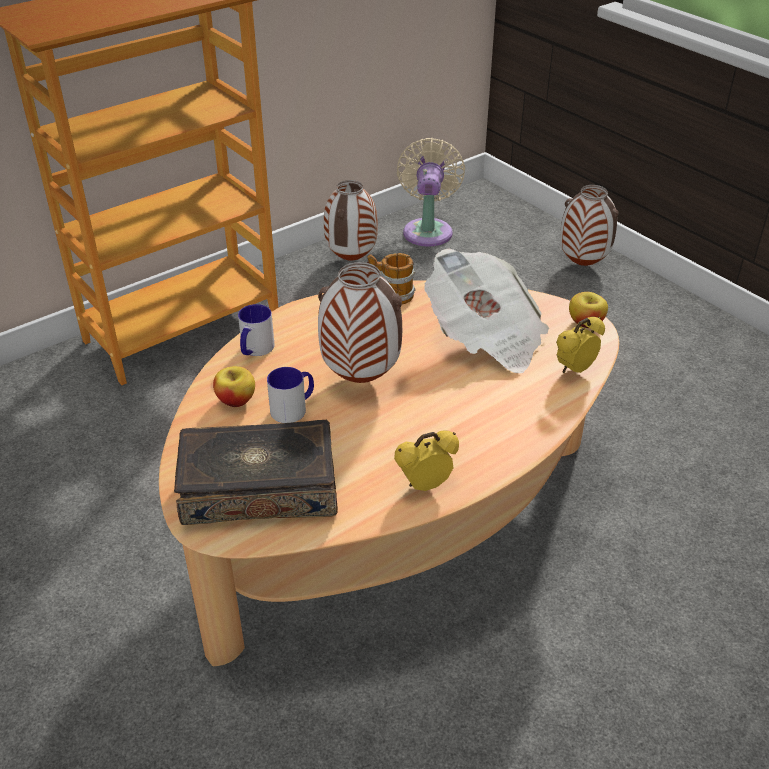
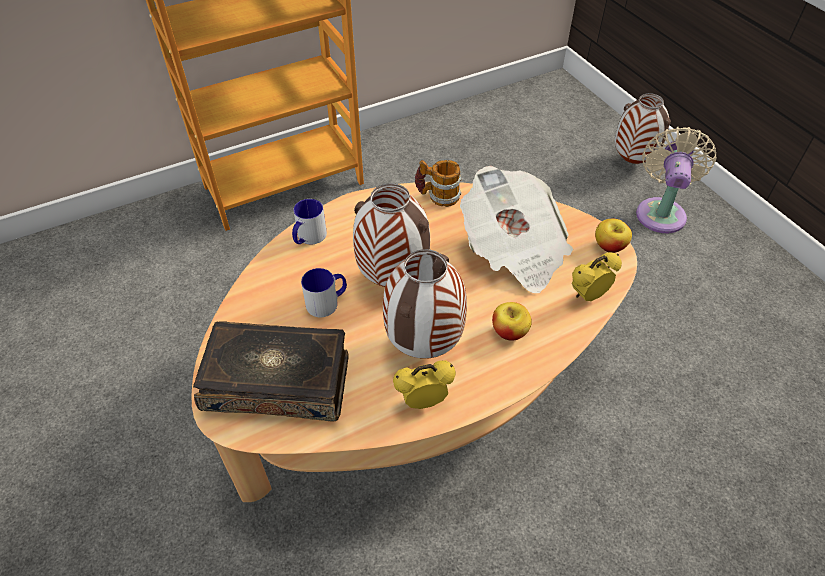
camera: 10 degrees right, 10 degrees up
(236, 400) = (280, 287): apple -> apple (509, 331)
(352, 260) = (435, 135): vase -> vase (424, 347)
(428, 230) = (505, 113): beige fan -> beige fan (661, 212)

